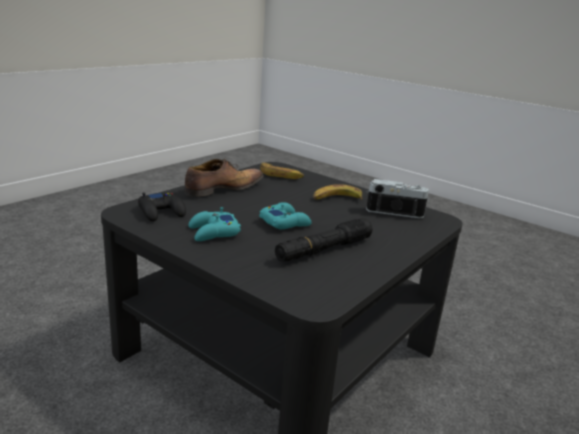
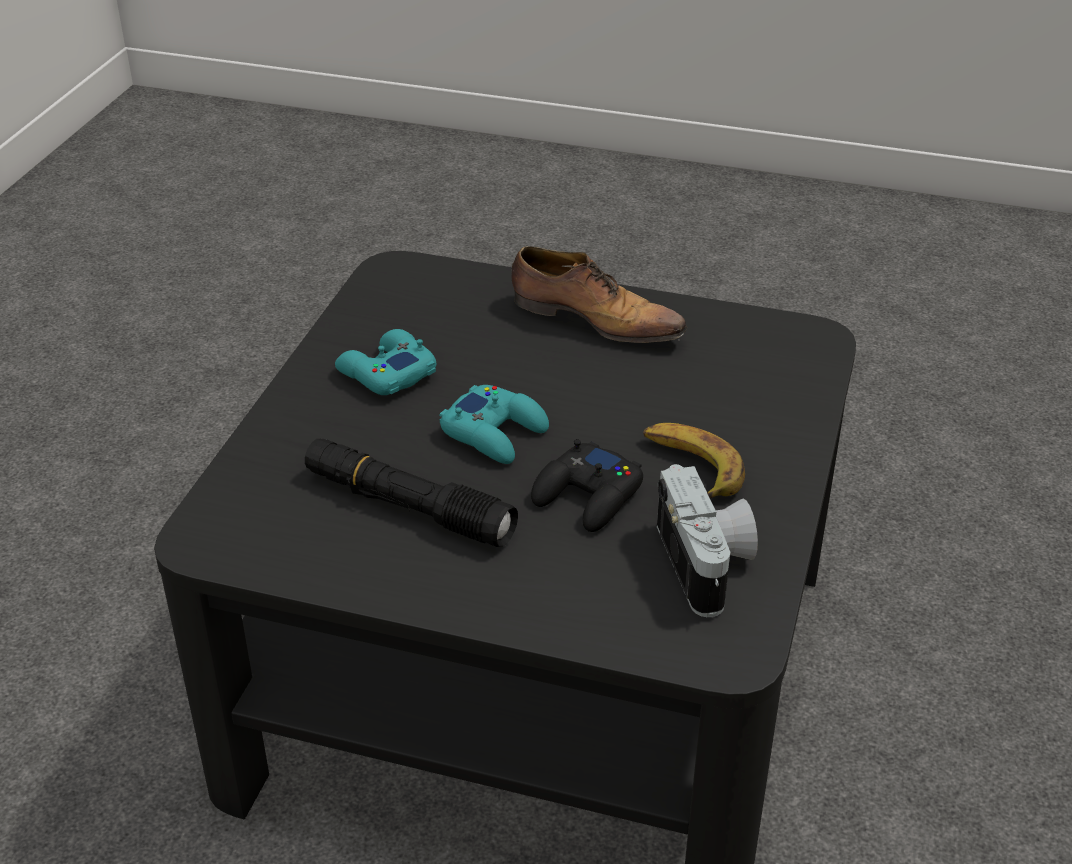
camera: 70 degrees right, 15 degrees up
(161, 212) = (424, 300): black game controller -> black game controller (588, 497)
(281, 175) = (759, 361): banana -> none

